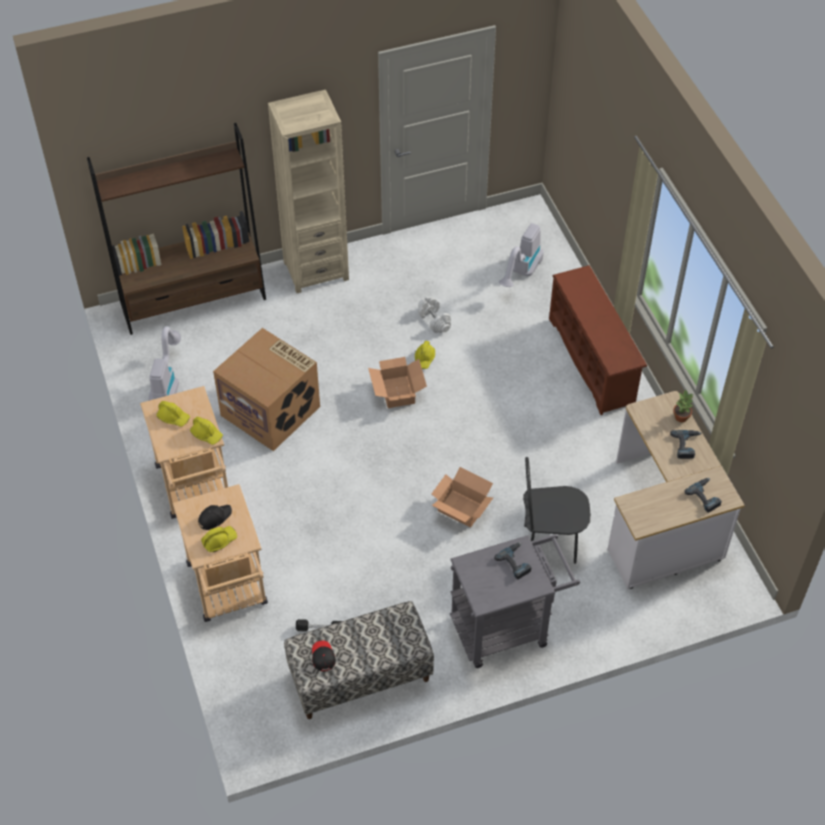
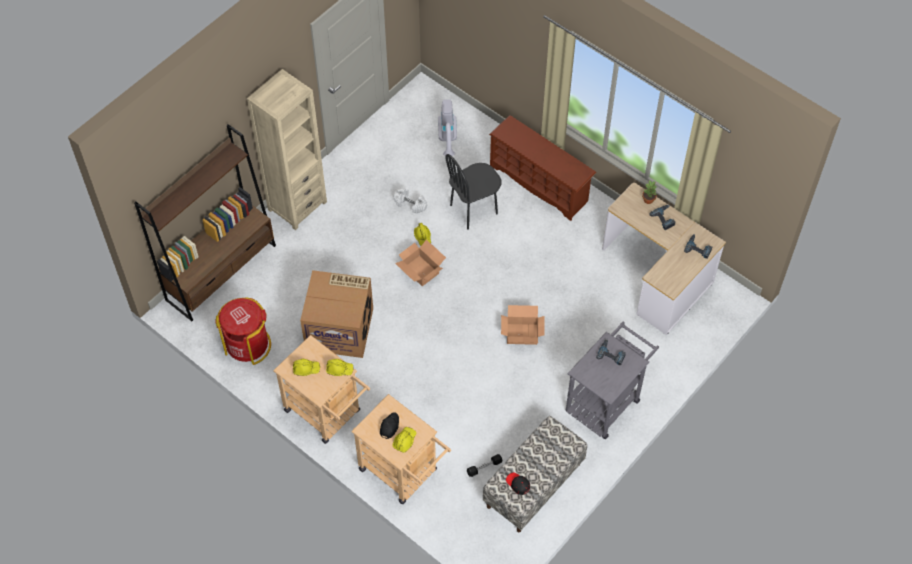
camera: 30 degrees left, 5 degrees up
(167, 383) = (248, 345): vacuum cleaner -> red trash can
(549, 544) = (596, 330): black chair -> black chair (474, 209)

